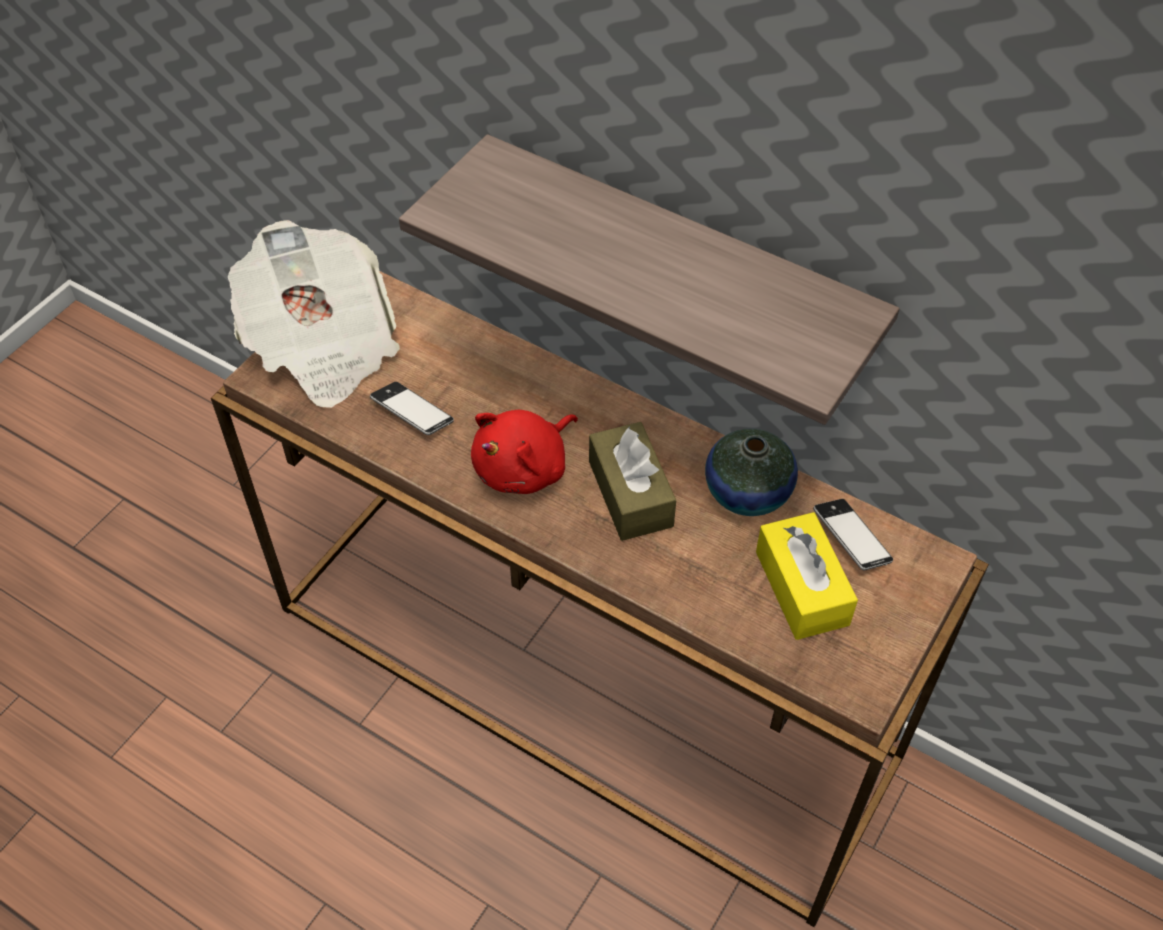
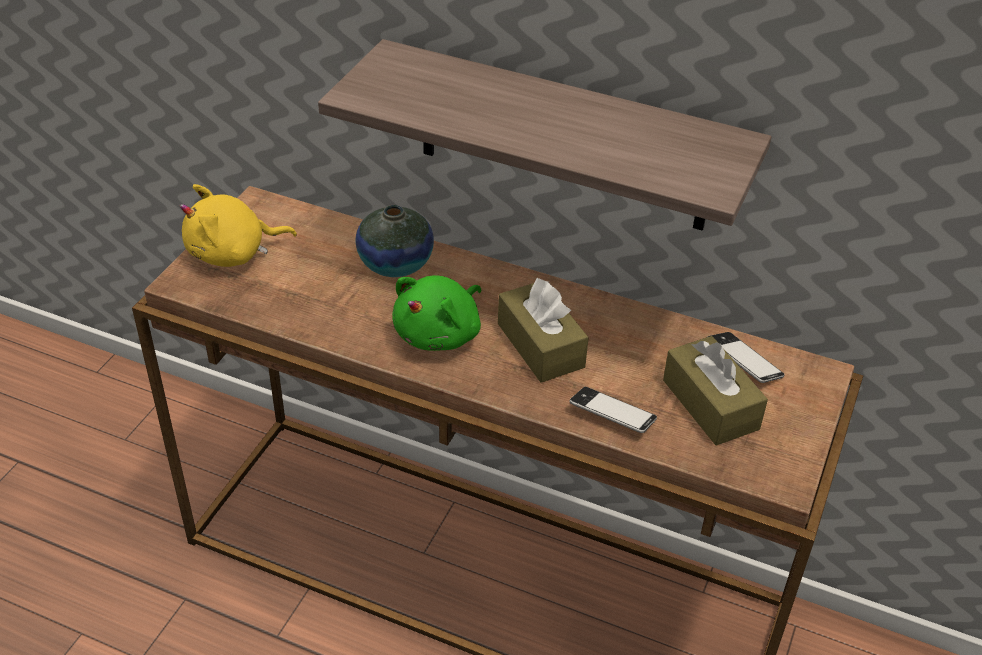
camera: 10 degrees left, 10 degrees down
(321, 344) = (233, 253): newspaper -> yellow plush toy
(412, 413) = (328, 299): phone -> phone (612, 415)
(525, 468) = (440, 334): red plush toy -> green plush toy
(747, 492) = (644, 335): vase -> vase (395, 264)
(802, 588) = (710, 404): yellow tissue box -> brown tissue box

